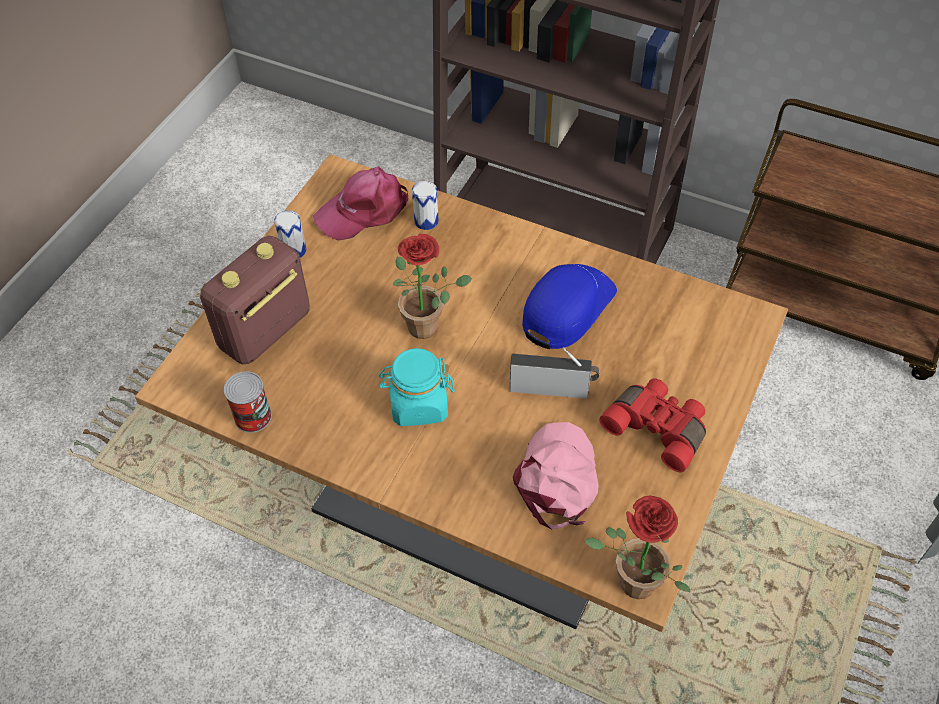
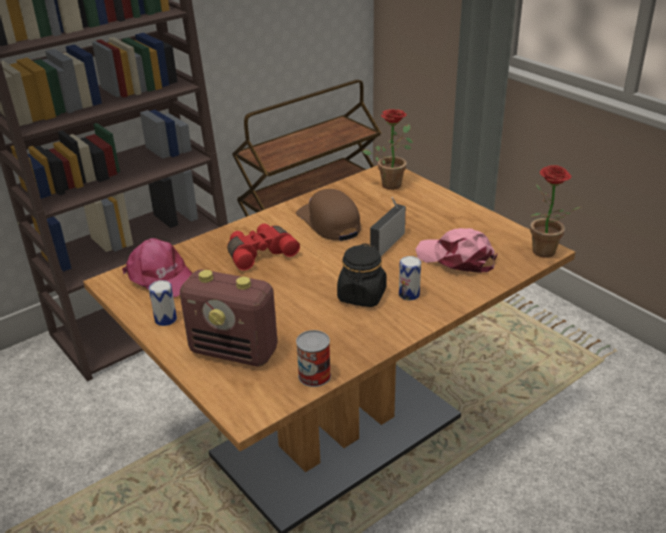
camera: 65 degrees left, 20 degrees down
(265, 332) = (235, 351): radio -> radio turned 45 degrees counterclockwise
(364, 210) = (161, 277): pink cap -> pink cap turned 45 degrees counterclockwise
(418, 404) = (362, 296): turquoise jar -> black jar
(426, 221) = (201, 254): can -> can (409, 294)
(429, 326) = (297, 275): potted plant -> potted plant (392, 183)
(567, 308) = (329, 222): blue cap -> brown cap
(658, 428) = (442, 217): red binoculars -> red binoculars (260, 253)

